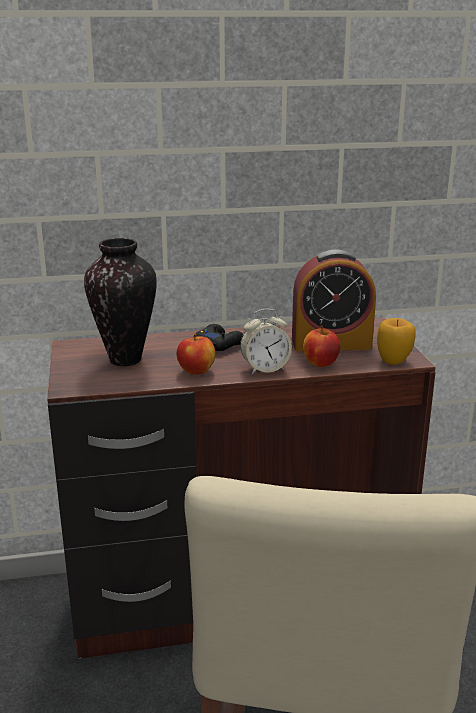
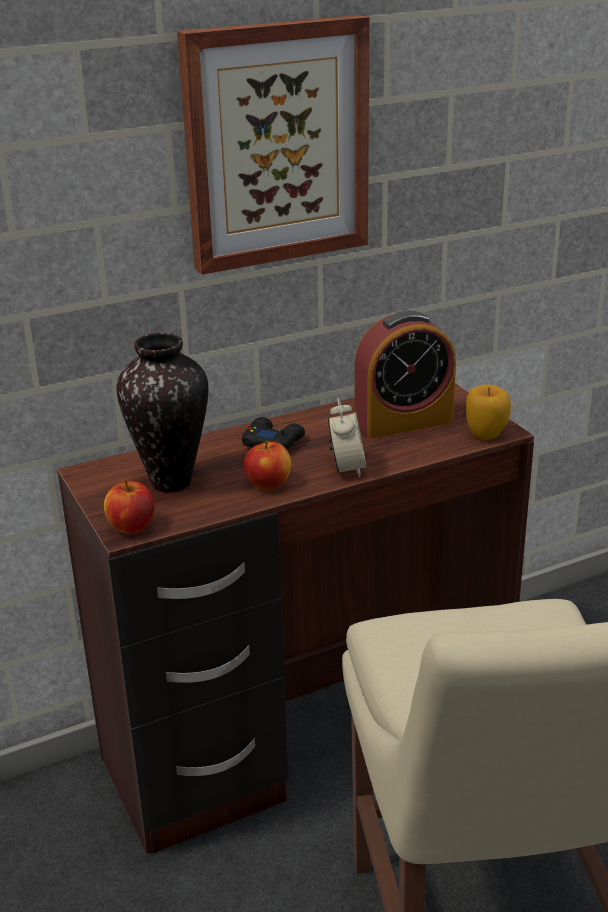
camera: 15 degrees left, 5 degrees up
(246, 106) = (275, 144): none -> picture
(265, 369) = (347, 468): alarm clock -> alarm clock turned 60 degrees counterclockwise
(320, 364) = (406, 451): apple -> apple (131, 527)

